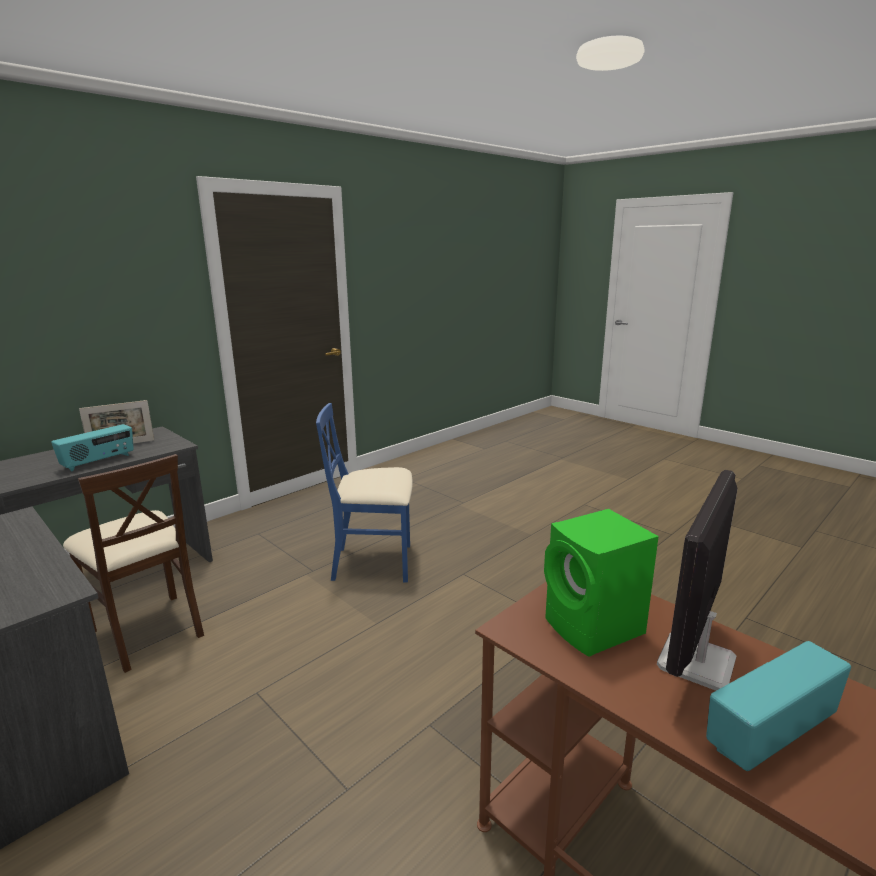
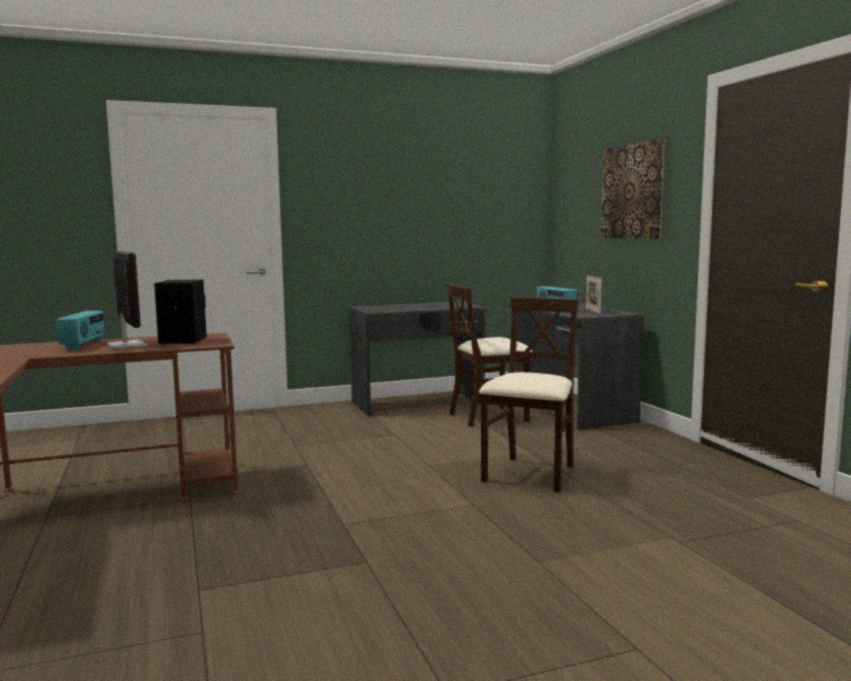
camera: 115 degrees right, 10 degrees down
(90, 292) = (633, 191): none -> picture
(374, 563) = (530, 474): blue chair -> beige chair
(595, 628) = (181, 340): green speaker -> black speaker

